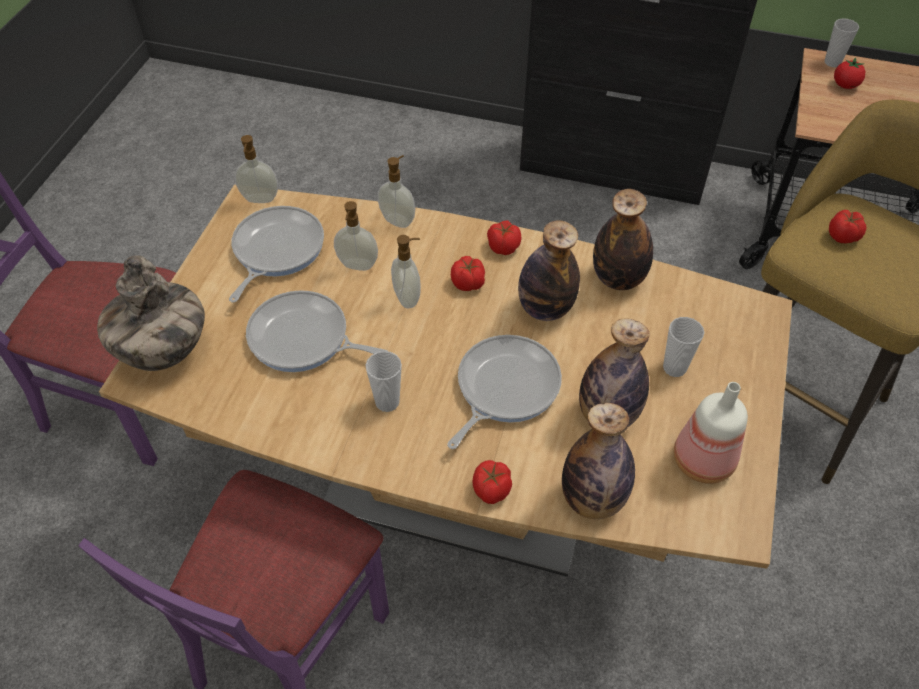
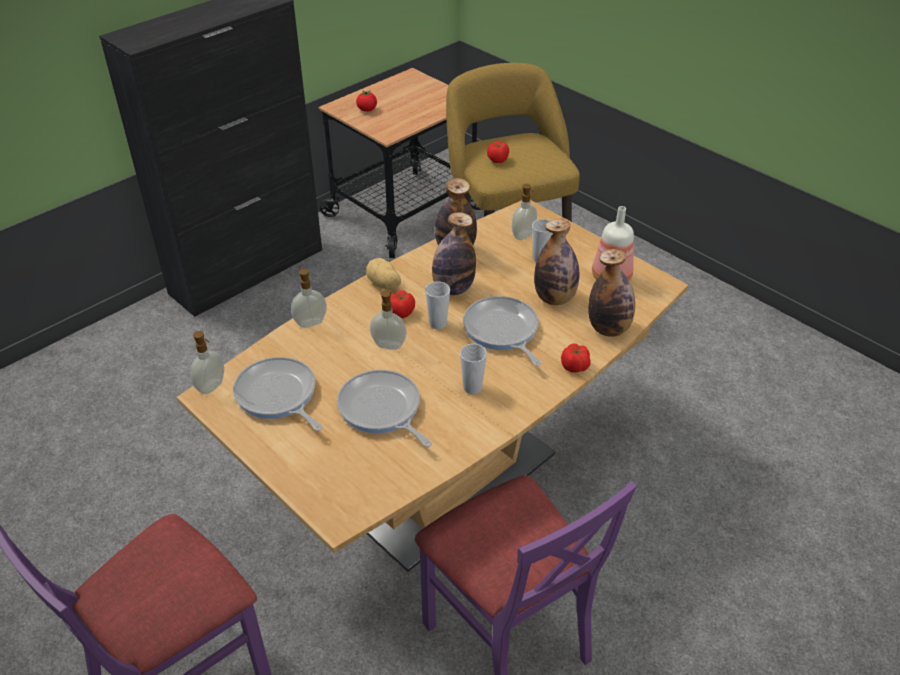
camera: 60 degrees left, 10 degrees down
(163, 352) = (326, 494): vase -> none
(304, 339) = (382, 410): frying pan -> frying pan turned 90 degrees clockwise
(357, 266) = (335, 358): soap dispenser -> soap dispenser (524, 236)
(503, 247) = (383, 285): tomato -> potato
(832, 62) = (343, 104): cup -> cup (438, 323)

